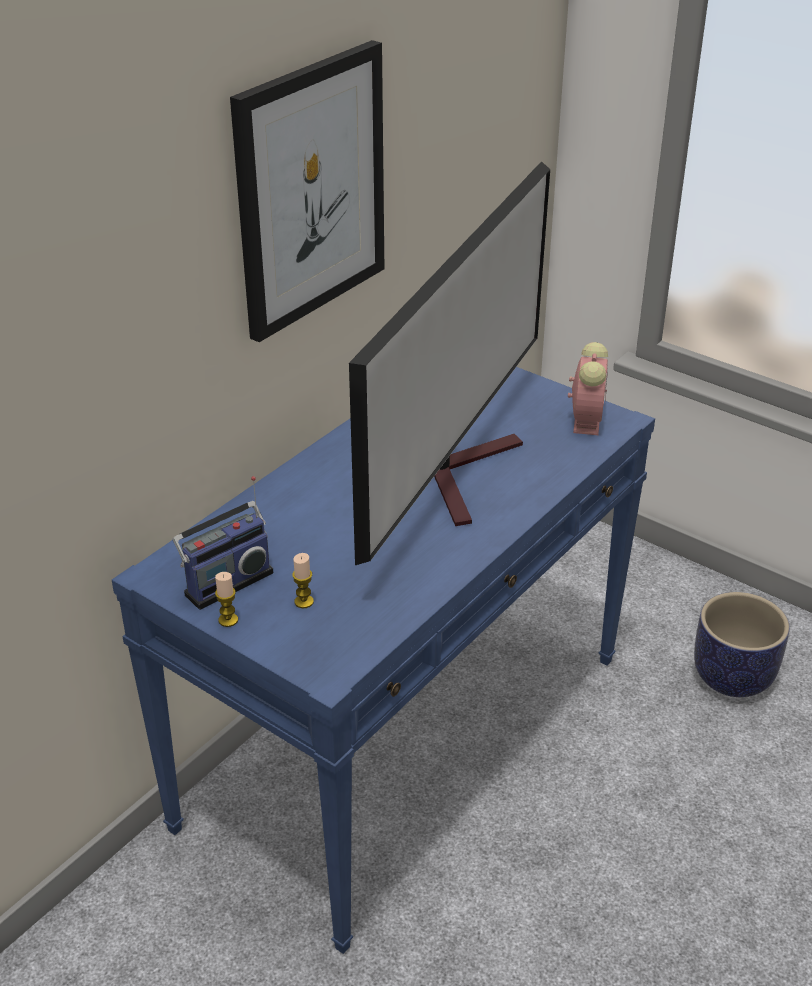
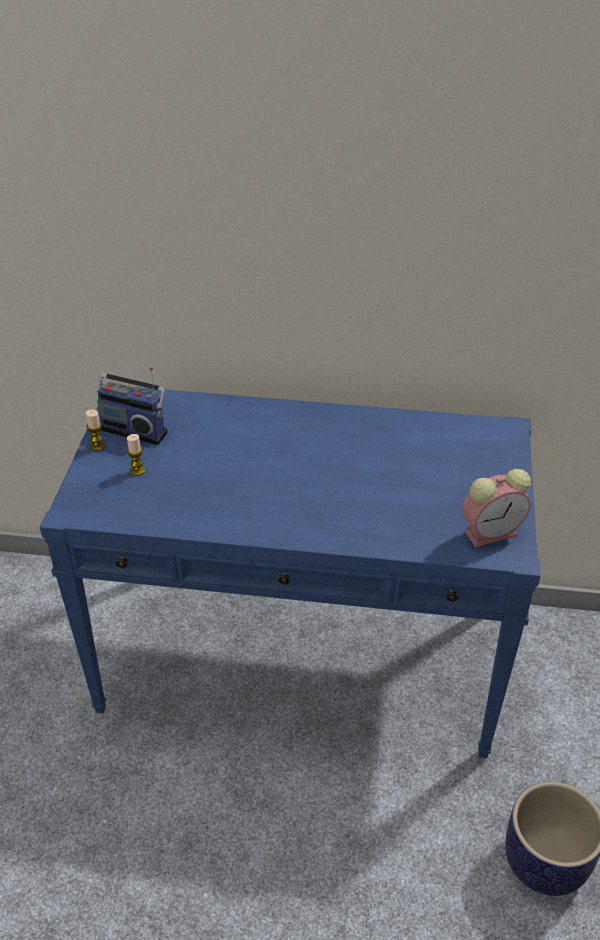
camera: 60 degrees right, 5 degrees up
(310, 190) = (354, 202): picture -> none
(463, 471) = (351, 488): television -> none

